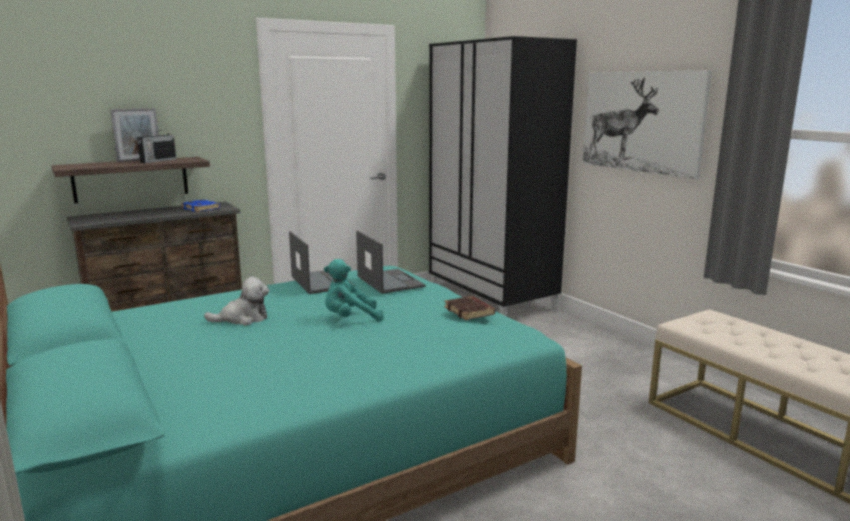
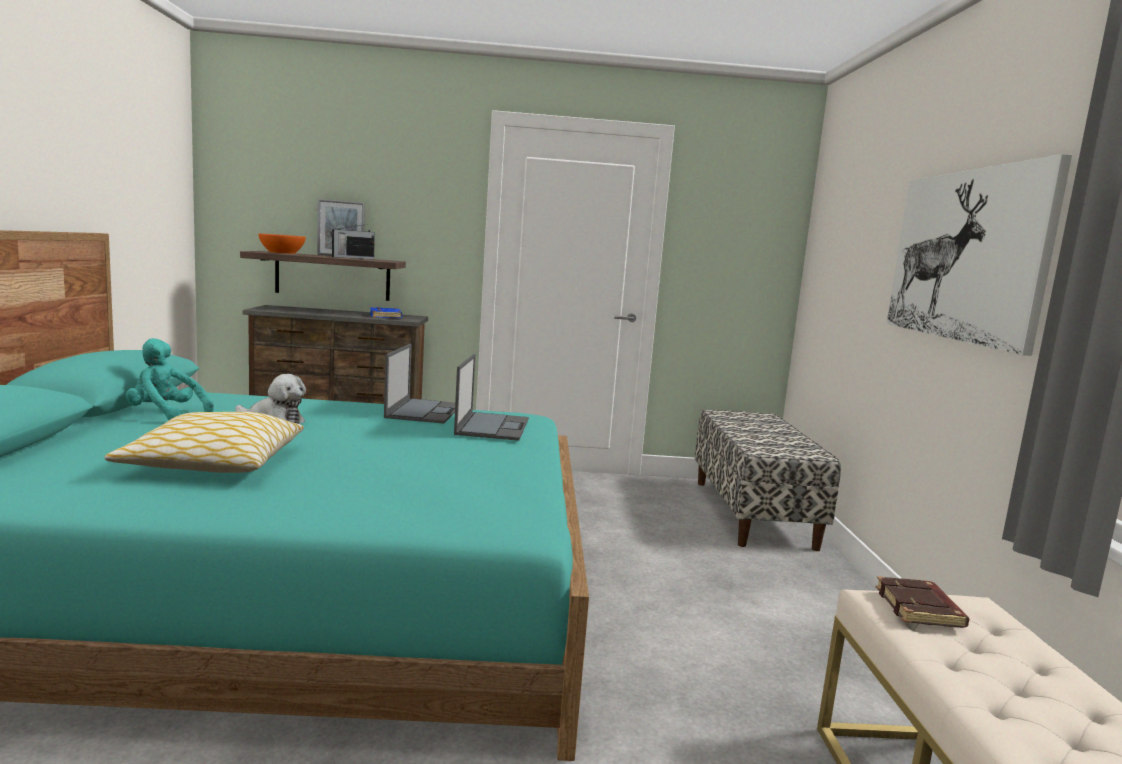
camera: 30 degrees right, 5 degrees down
(87, 165) = (282, 252): none -> orange bowl
(289, 358) = (214, 463): none -> pillow
(350, 319) = (364, 448): turquoise plush toy -> turquoise plush toy (165, 415)
(470, 312) = (496, 474): brown book -> brown book (920, 609)
(492, 299) = (753, 513): black wardrobe -> bench

